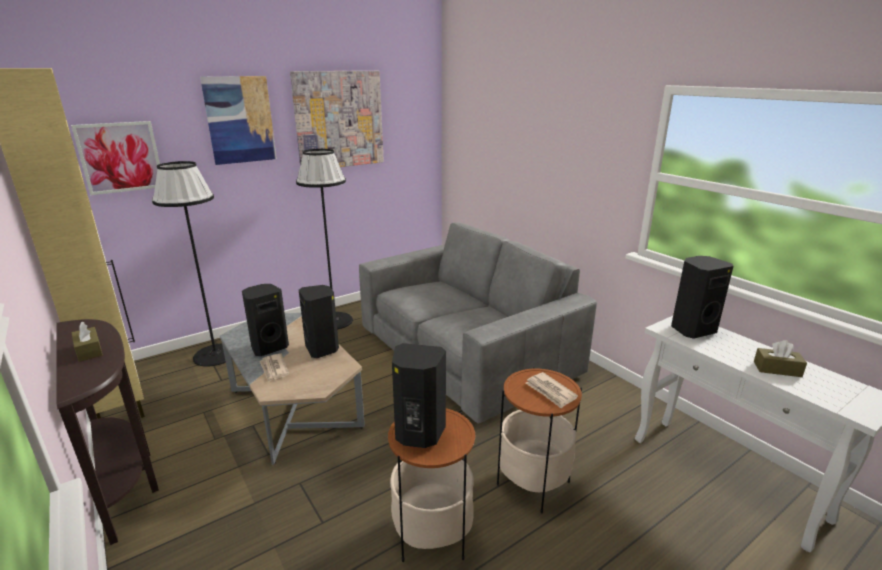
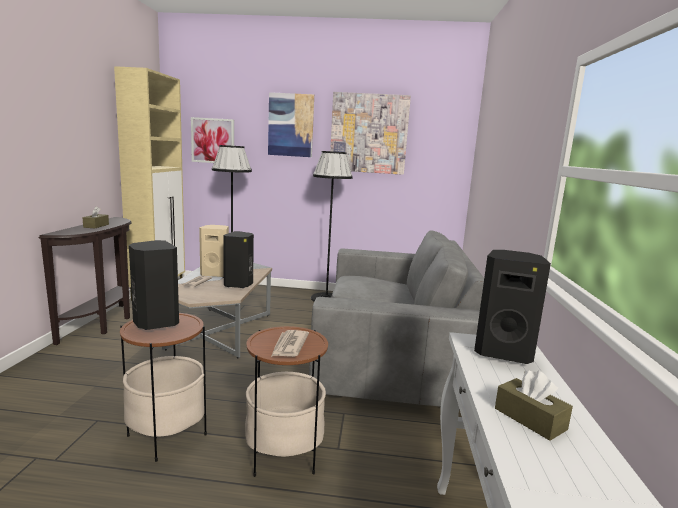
camera: 40 degrees right, 10 degrees down
(269, 347) = (215, 274): black speaker -> beige speaker

